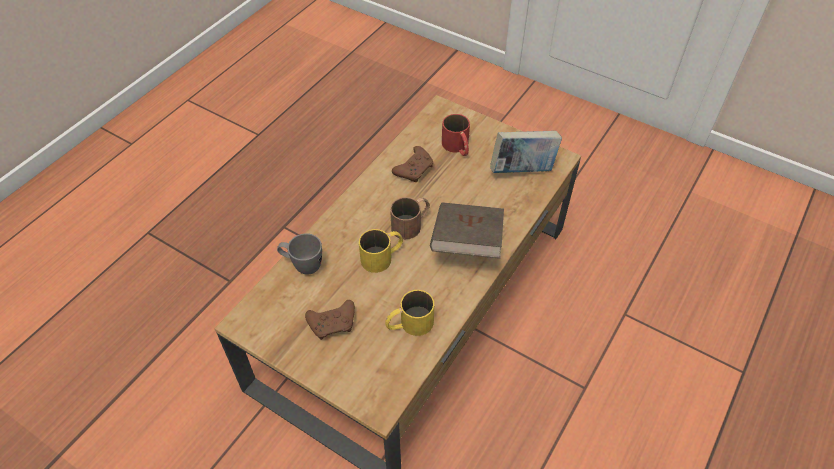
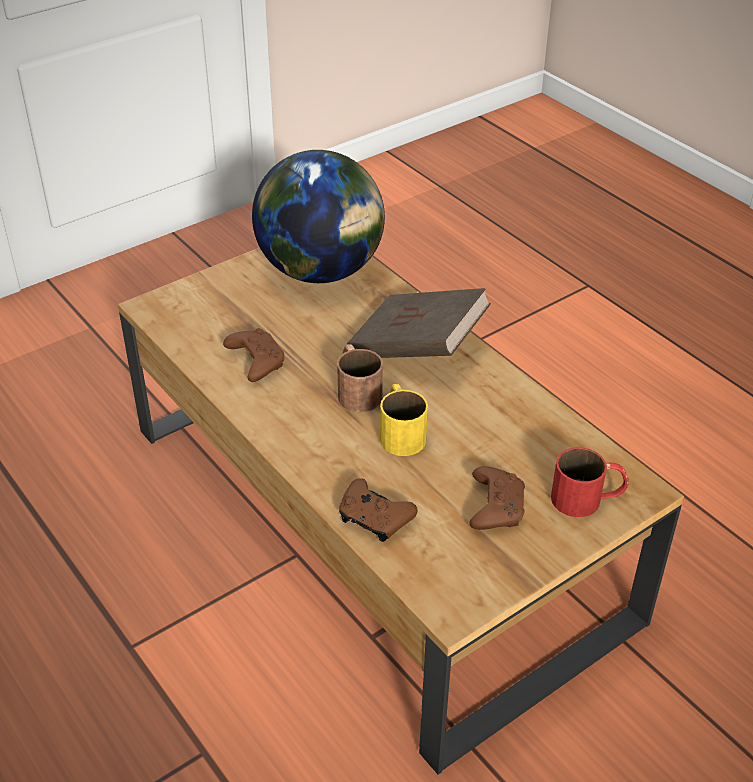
camera: 70 degrees left, 10 degrees down
(302, 265) = (374, 519): grey mug -> brown game controller
(409, 324) = (525, 434): yellow mug -> none
(457, 147) = (241, 312): red mug -> red mug (588, 498)
(522, 170) = (321, 271): book -> globe

